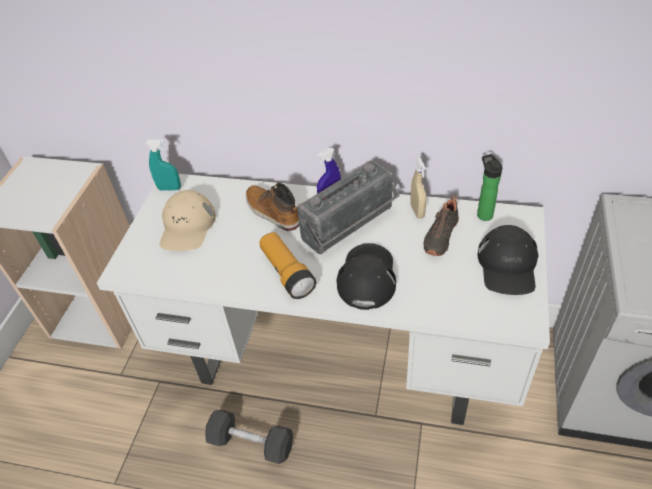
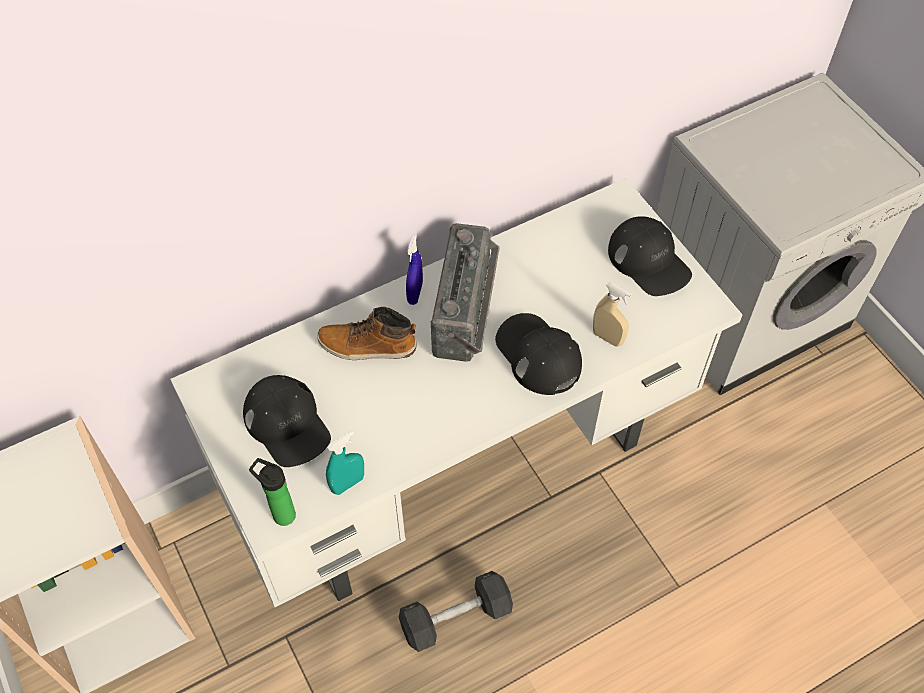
camera: 45 degrees left, 10 degrees up
(169, 188) = (208, 393): turquoise spray bottle -> turquoise spray bottle (348, 483)
(187, 226) = (287, 424): beige cap -> black cap
(287, 273) = (456, 403): flashlight -> none
(417, 211) = (516, 252): beige spray bottle -> beige spray bottle (607, 338)
(439, 235) = (562, 267): black shoe -> none
(483, 213) = (580, 217): bottle -> bottle (281, 514)

